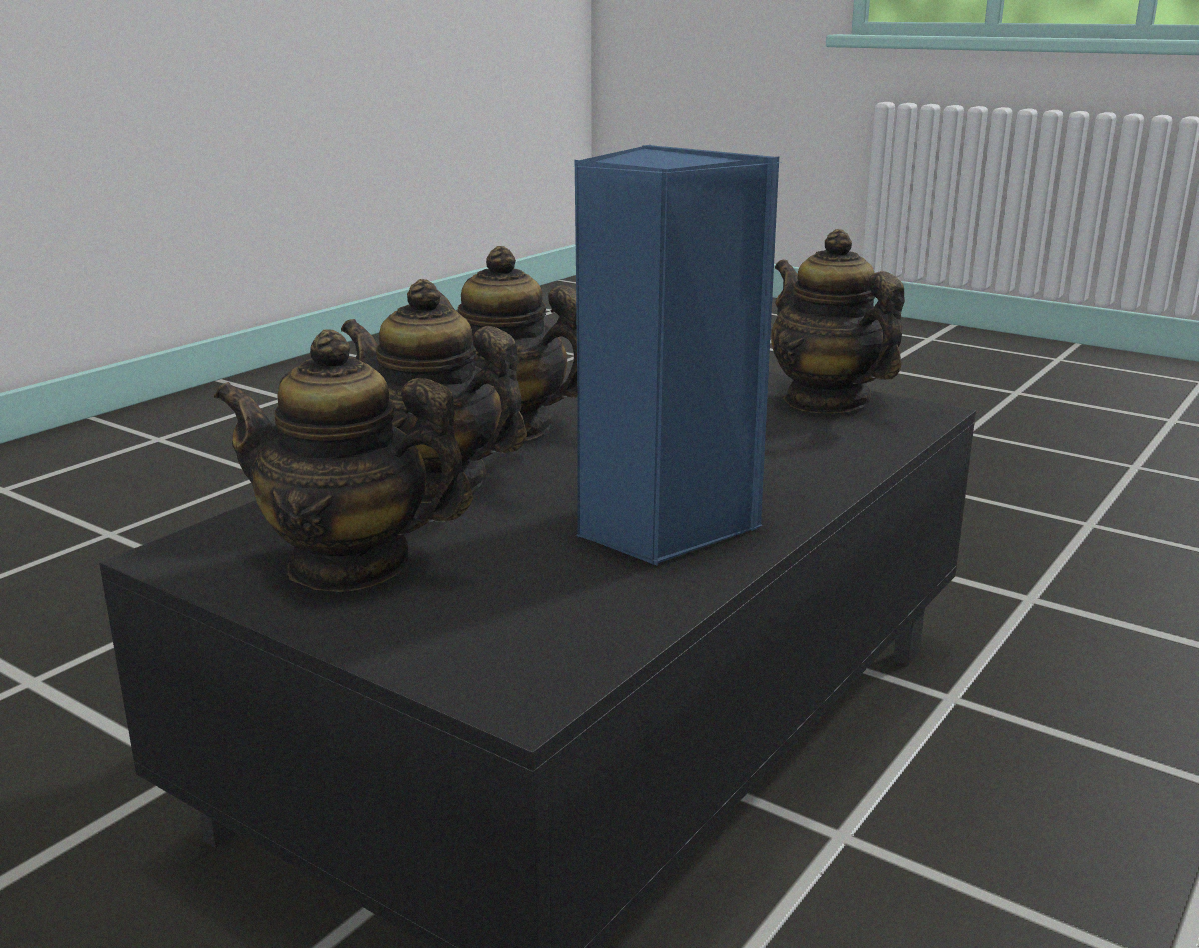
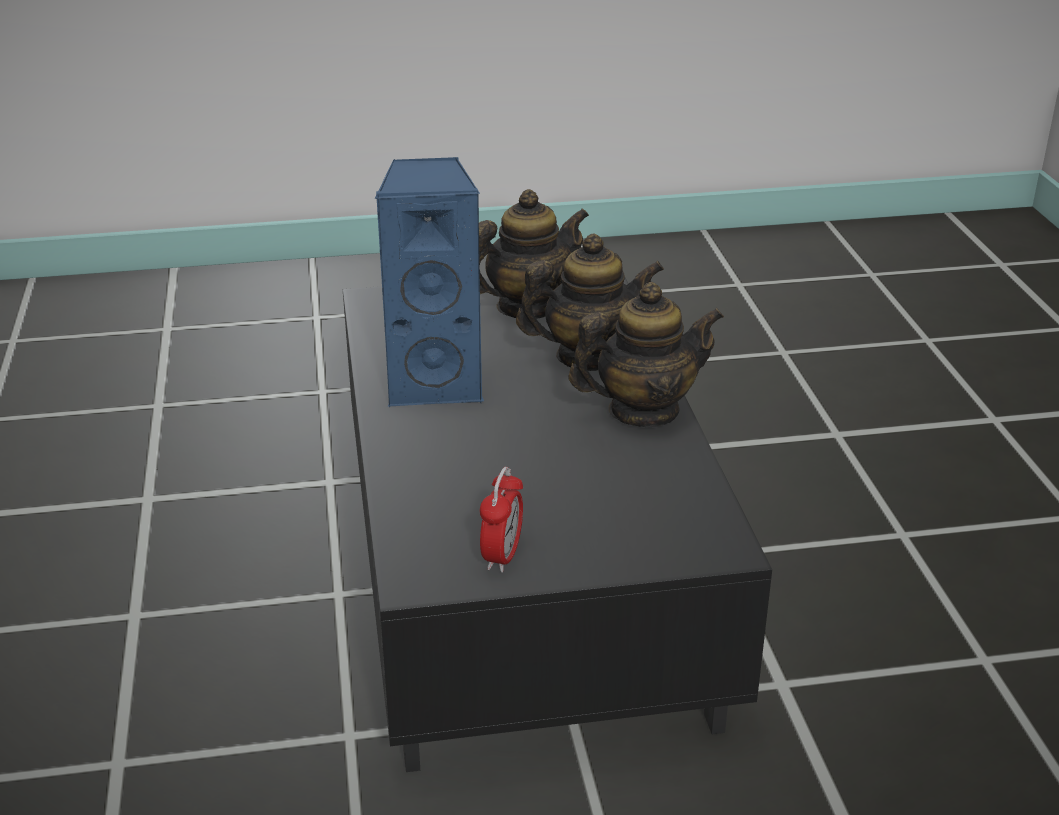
camera: 135 degrees right, 10 degrees up
(826, 401) = (502, 556): teapot -> alarm clock

